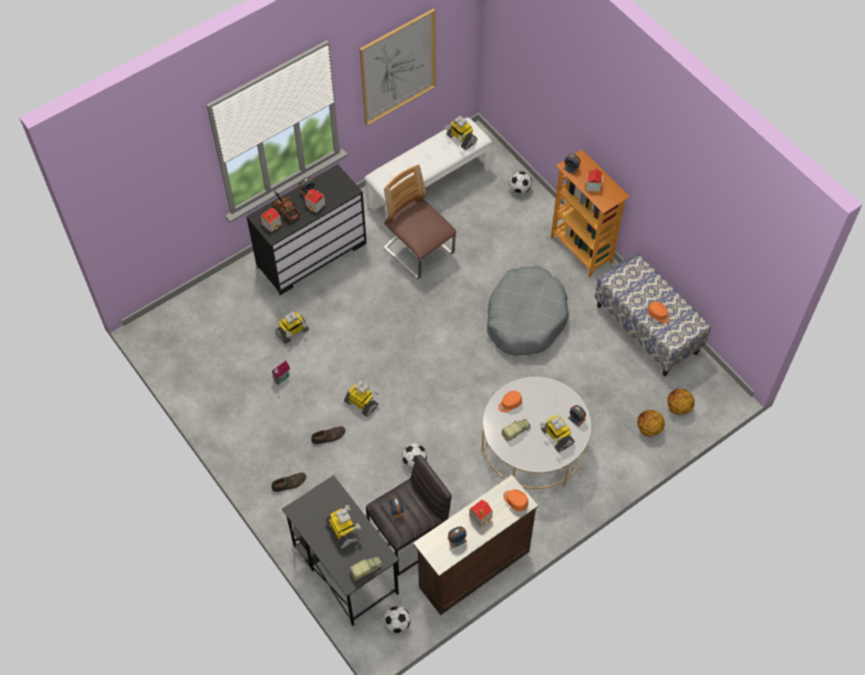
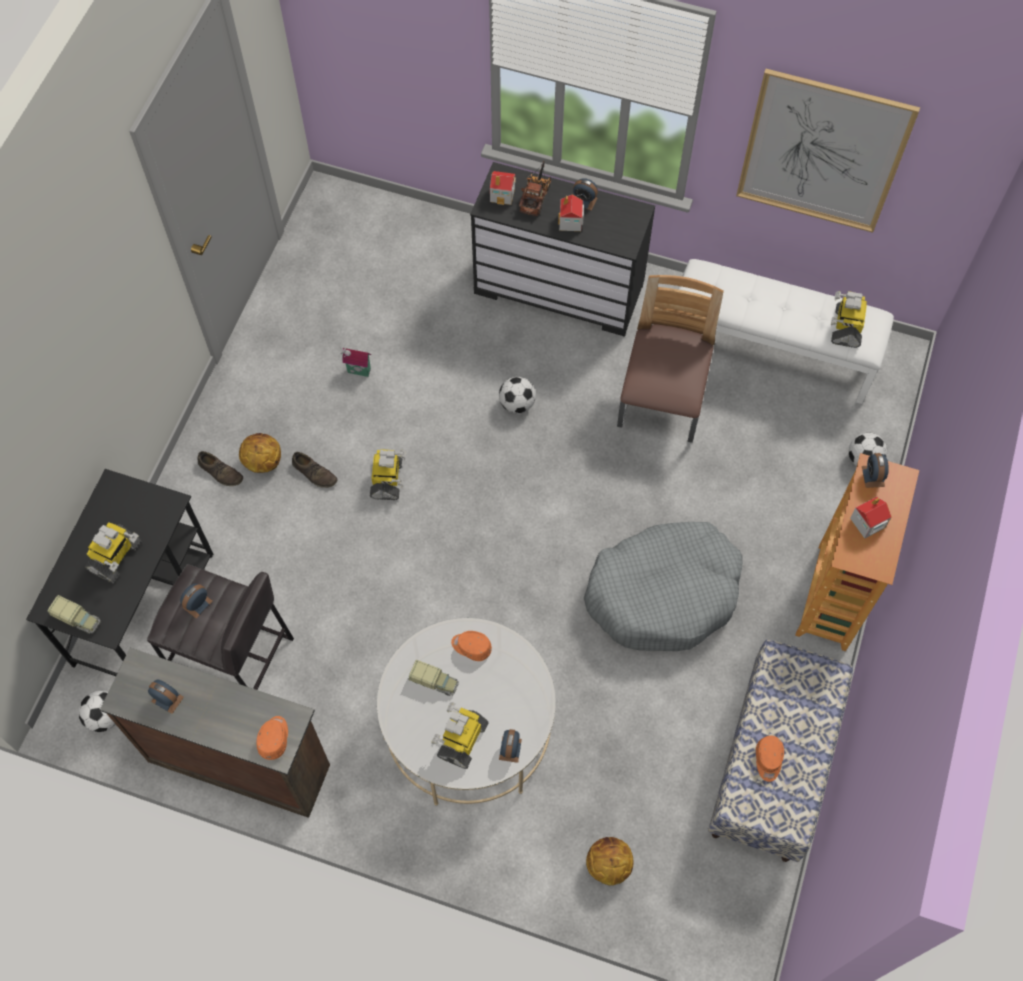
camera: 55 degrees right, 5 degrees up
(292, 332) = (432, 340): toy robot -> none
(414, 461) = (347, 592): football -> football (517, 404)
(480, 516) = (222, 708): toy house -> none
(678, 408) = (673, 887): basketball -> basketball (262, 462)

